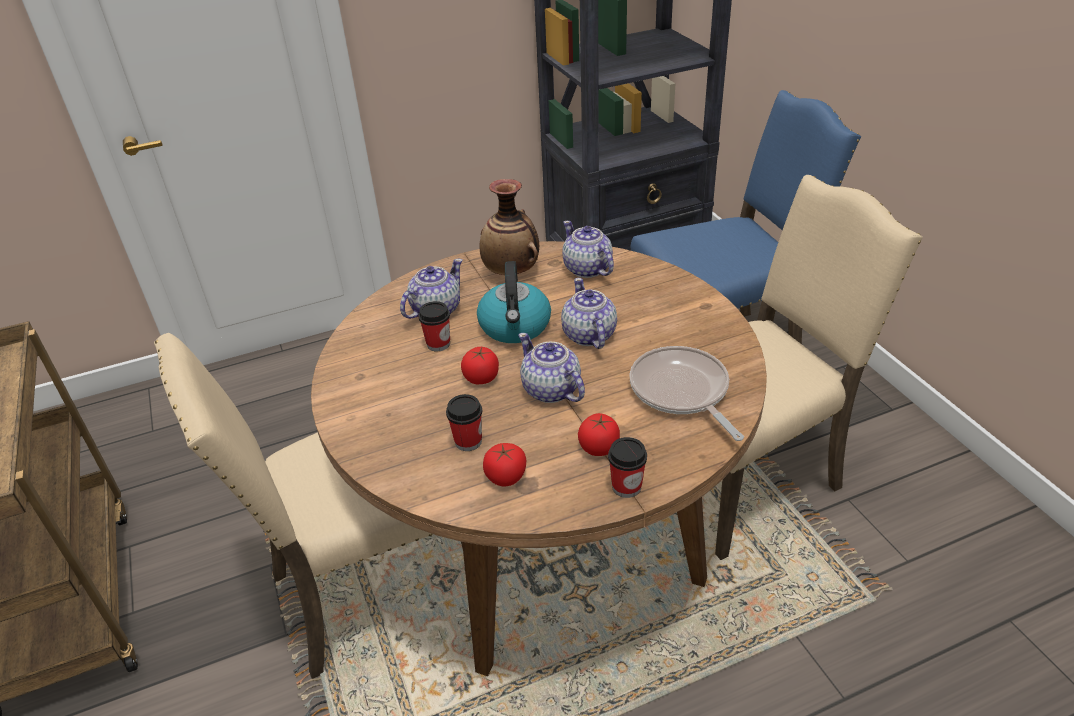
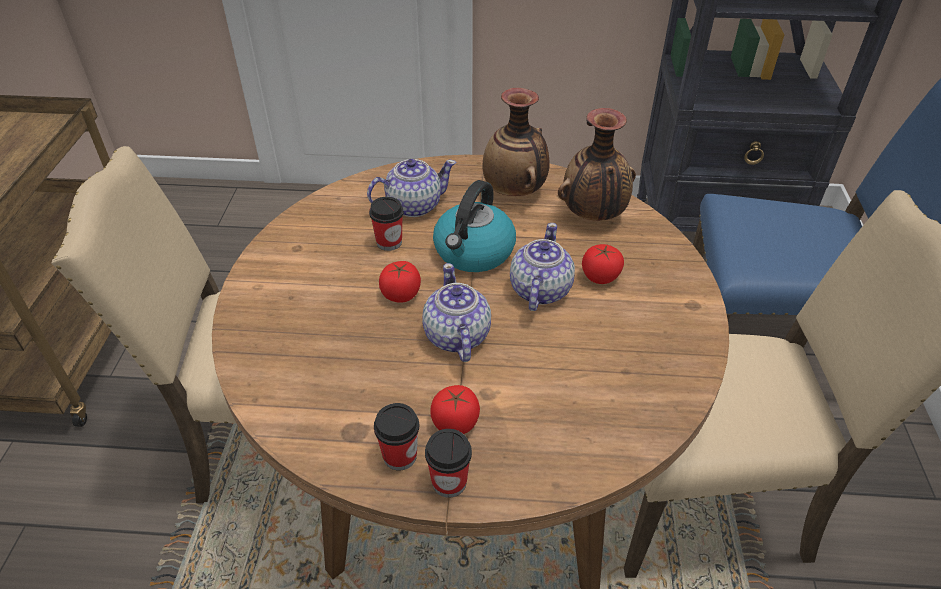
camera: 25 degrees right, 5 degrees up
(468, 441) = (337, 358): cup -> cup (400, 456)
(506, 477) = (342, 413): tomato -> tomato (600, 276)
(587, 269) = (593, 215): teapot -> vase
(681, 392) = (590, 397): frying pan -> none

